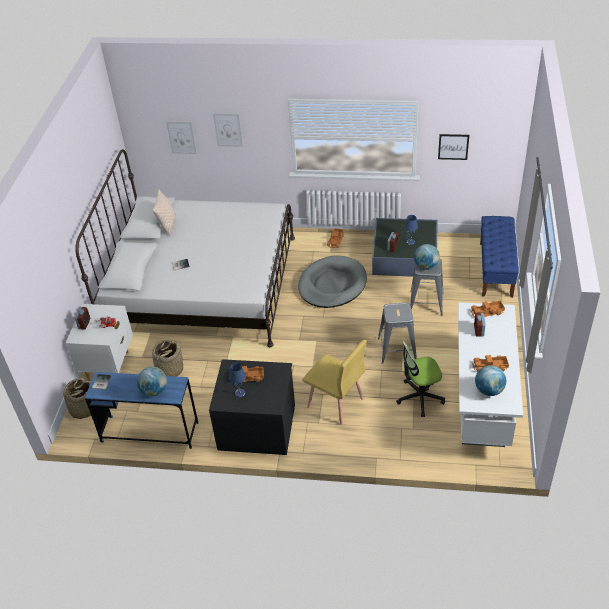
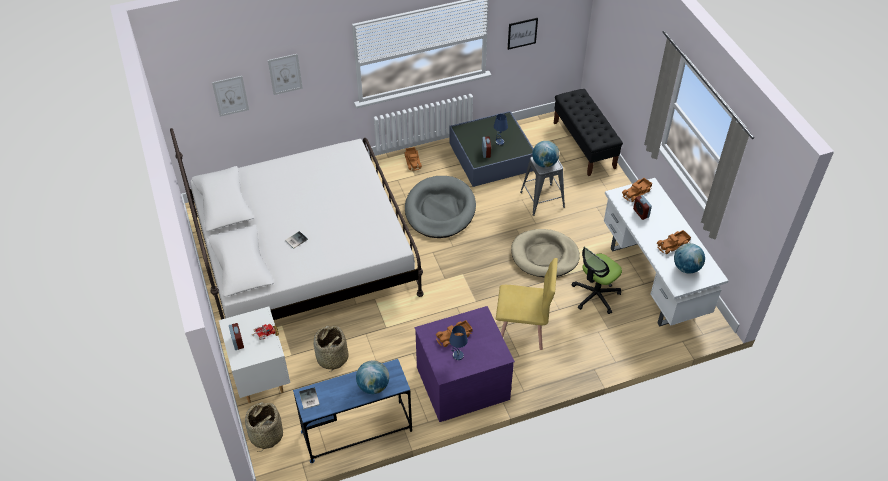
camera: 30 degrees left, 5 degrees up
(168, 225) = (249, 200): beige pillow -> none
(257, 426) = (462, 382): black dresser -> purple dresser
(396, 349) = (544, 255): grey stool -> beige dog bed
(496, 269) = (584, 145): blue bench -> black bench

